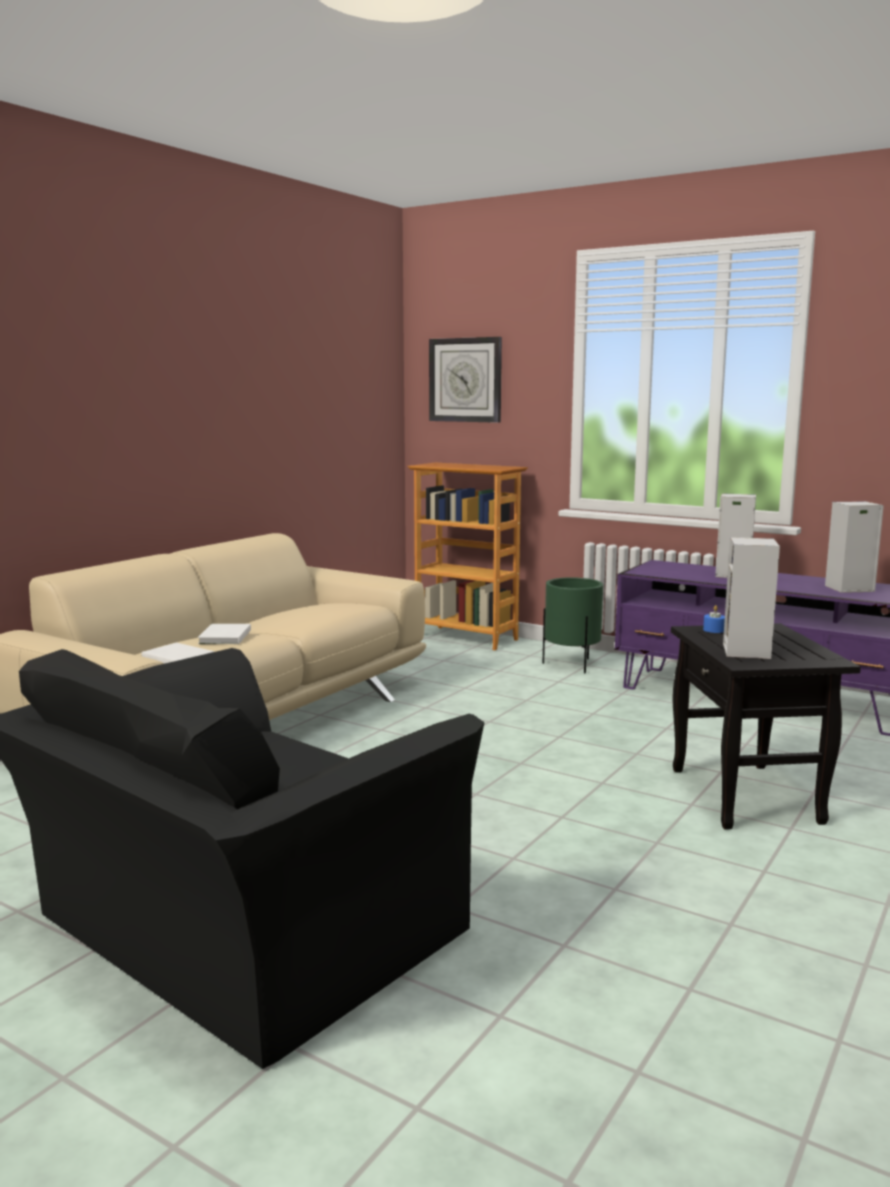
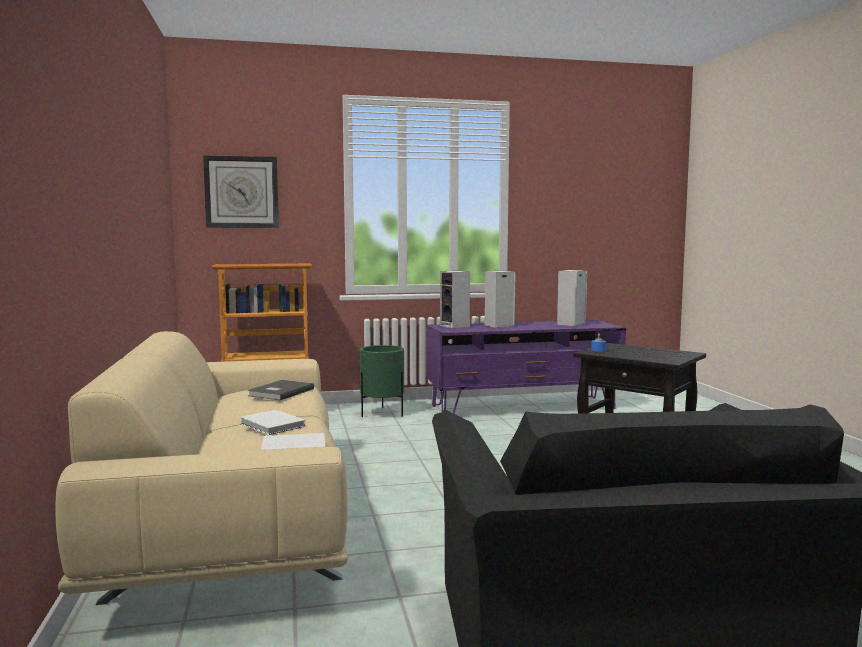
camera: 45 degrees left, 5 degrees down
(321, 610) = (279, 392): none -> grey book
(747, 652) = (651, 356): speaker -> speaker (455, 326)

